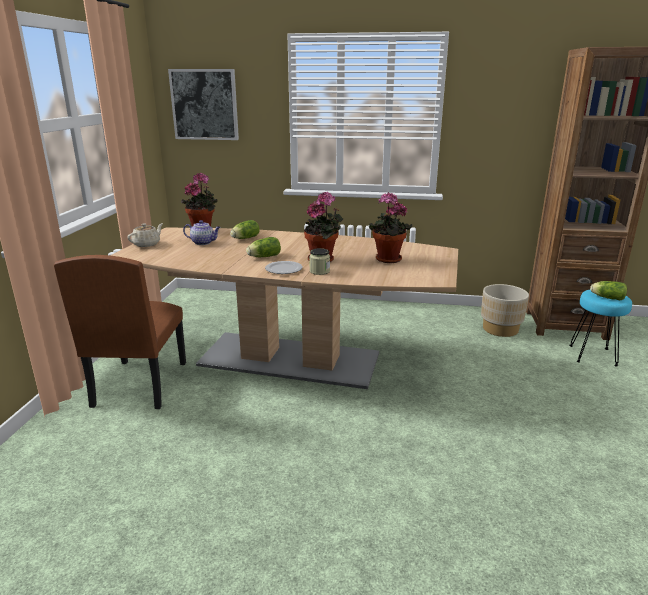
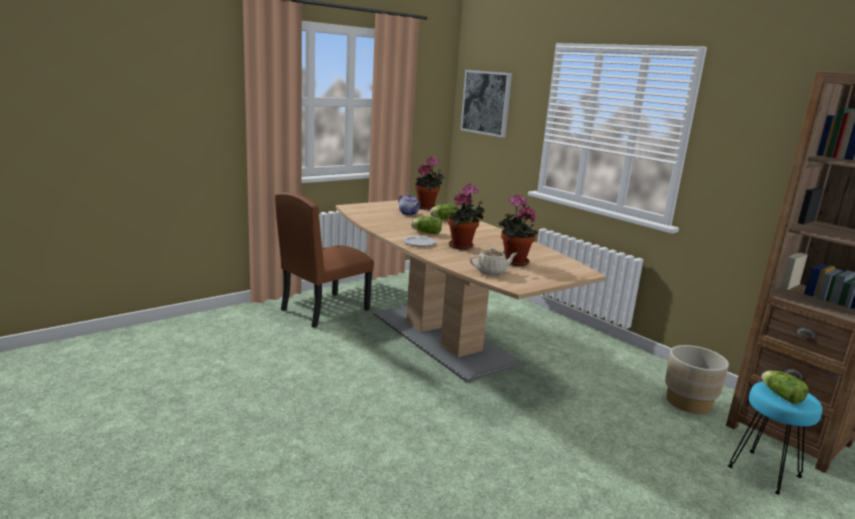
camera: 40 degrees right, 5 degrees down
(147, 244) = (373, 205): beige teapot -> beige teapot (491, 272)
(319, 271) = (440, 251): jar -> none

